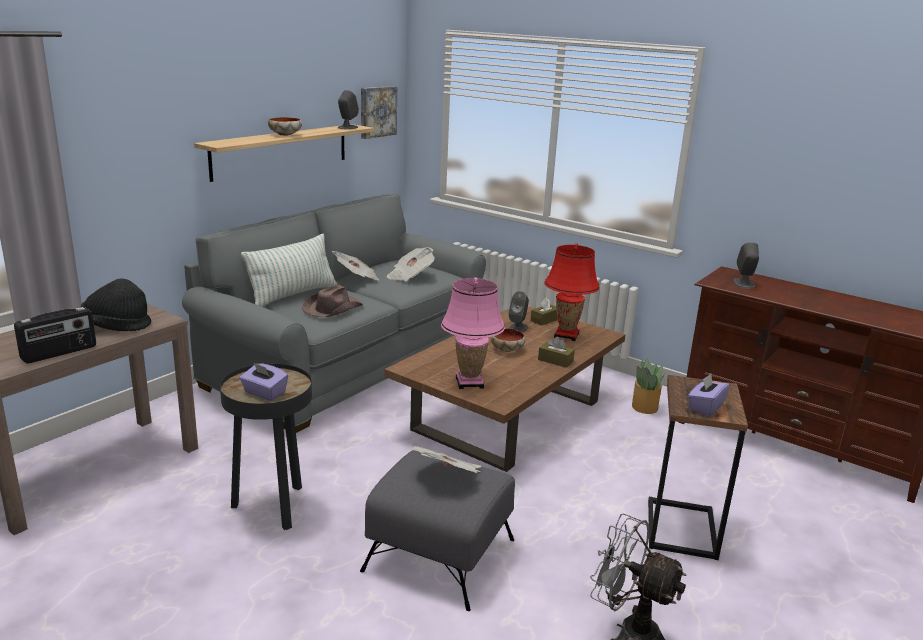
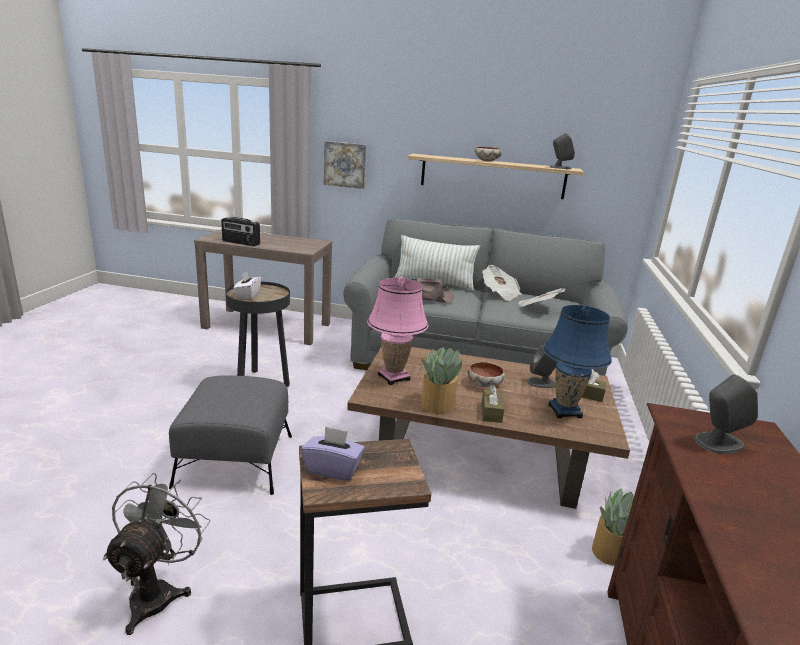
camera: 65 degrees right, 0 degrees up
(117, 326) = (286, 245): black hat -> none
(264, 393) = (247, 295): purple tissue box -> white tissue box
(377, 111) = (618, 162): picture -> picture (345, 164)
(449, 476) = (236, 397): newspaper -> none
(532, 378) = (437, 405): none -> potted plant
(566, 335) = (564, 411): red table lamp -> blue table lamp

